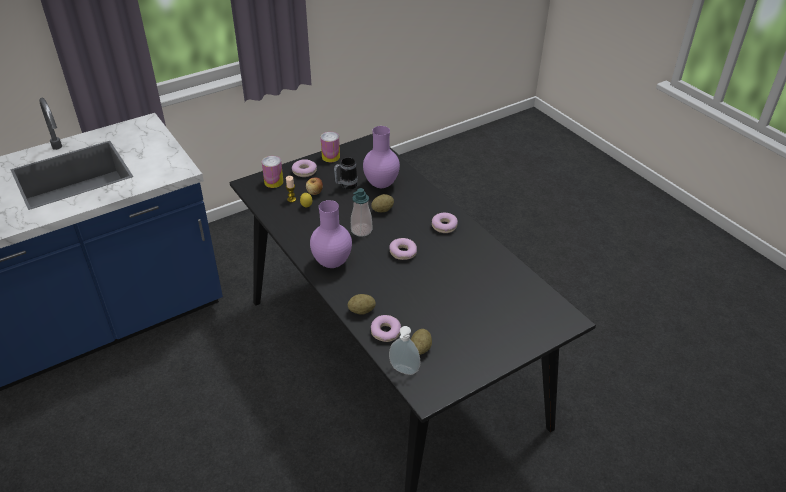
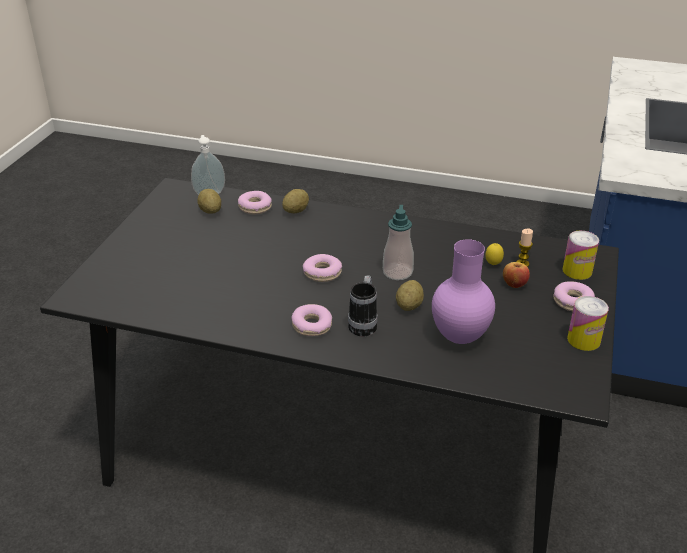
camera: 140 degrees right, 5 degrees down
(331, 264) = (378, 229): purple vase -> none
(345, 186) = (496, 311): mug -> mug (364, 324)

